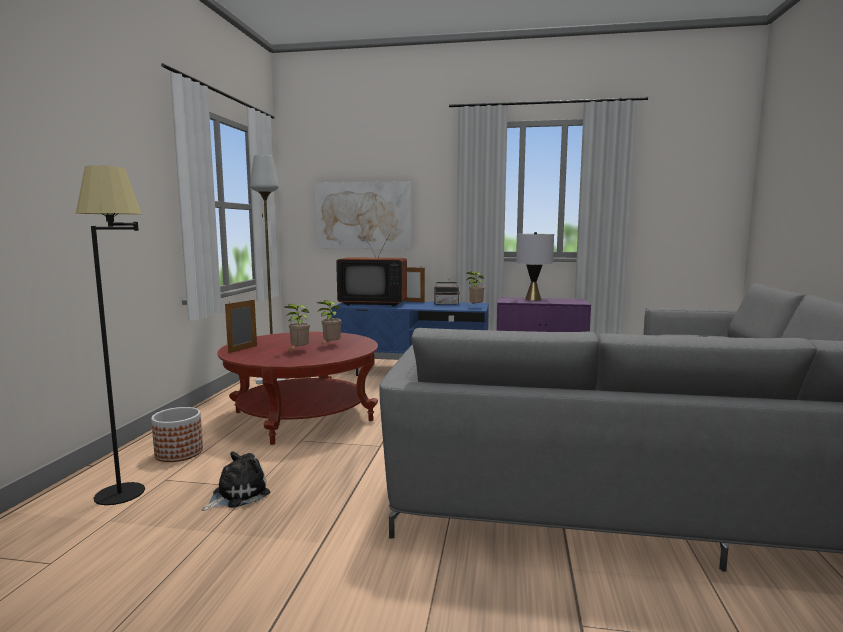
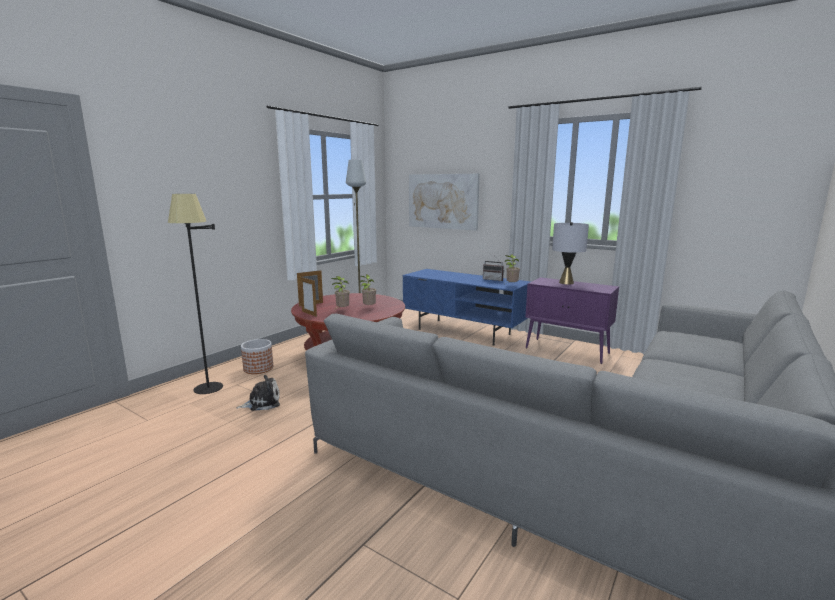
camera: 25 degrees right, 5 degrees up
(373, 303) = (437, 274): television -> none
(412, 301) = (471, 274): picture frame -> picture frame (309, 314)

